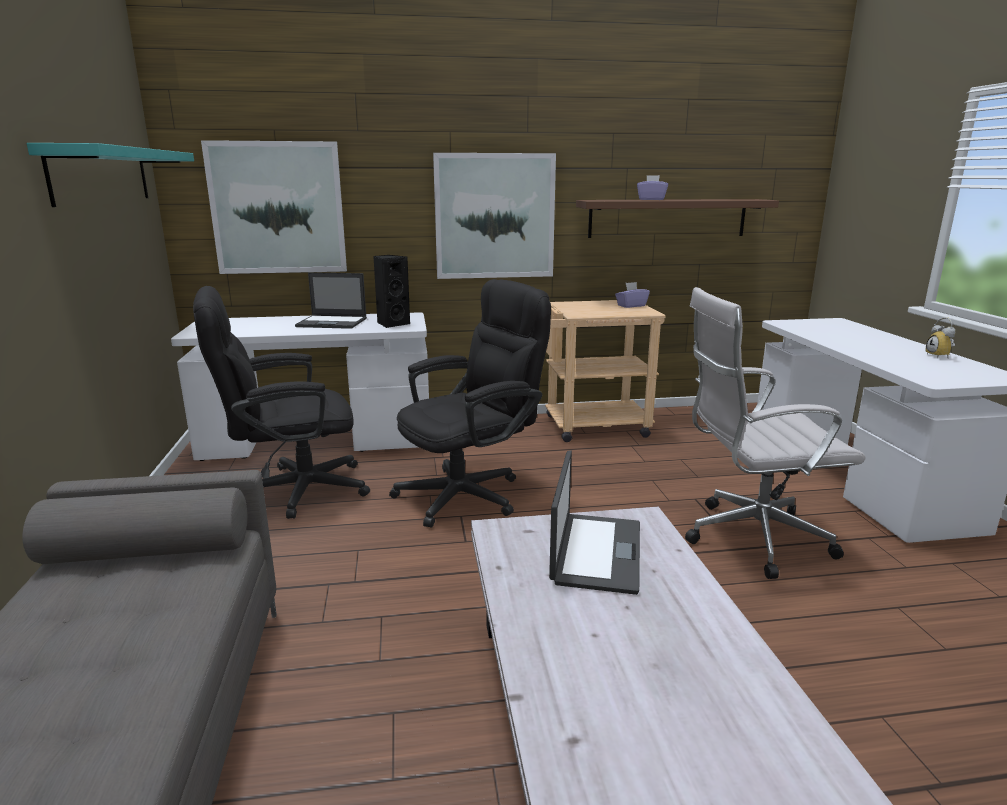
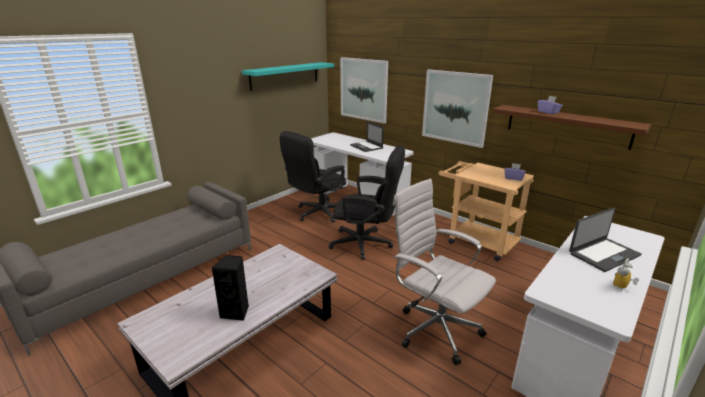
camera: 50 degrees right, 5 degrees up
(291, 491) = (317, 213): black office chair -> black office chair turned 75 degrees counterclockwise
(392, 324) = (384, 154): black speaker -> black speaker (236, 312)
(595, 552) = (283, 273): laptop -> laptop (603, 254)

